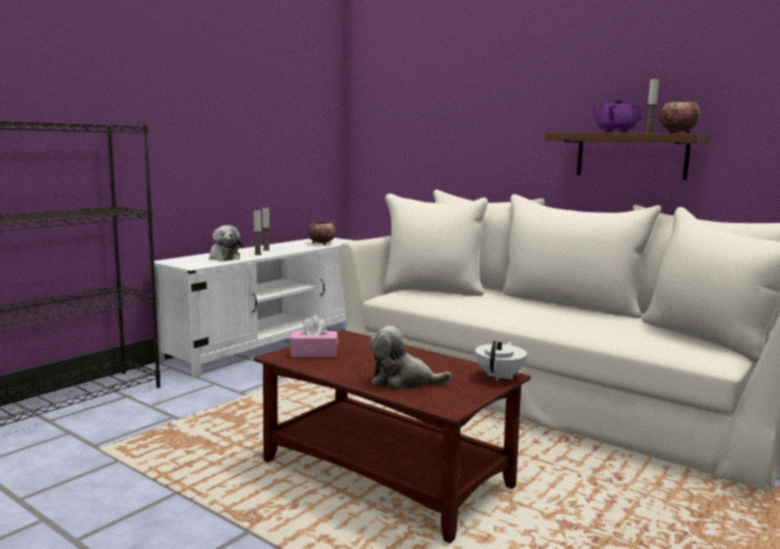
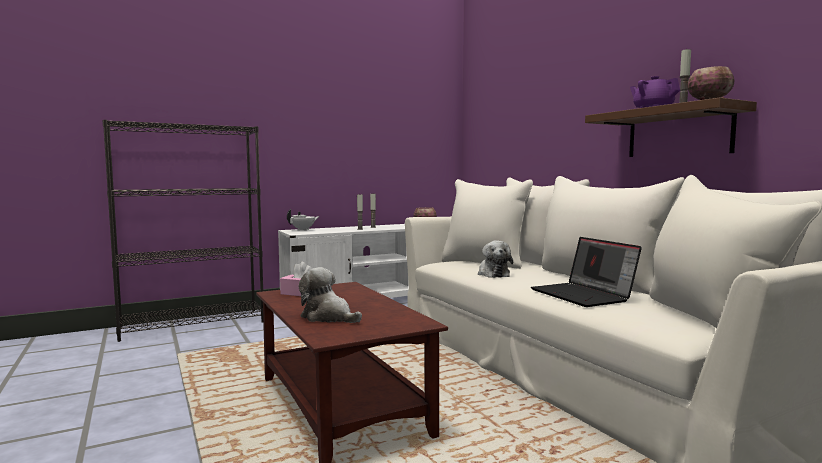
camera: 25 degrees right, 5 degrees down
(223, 257) = (331, 230): plush toy -> plush toy (493, 274)
(500, 377) = (416, 324): white teapot -> white teapot (303, 230)
(589, 325) = (584, 295): none -> laptop

